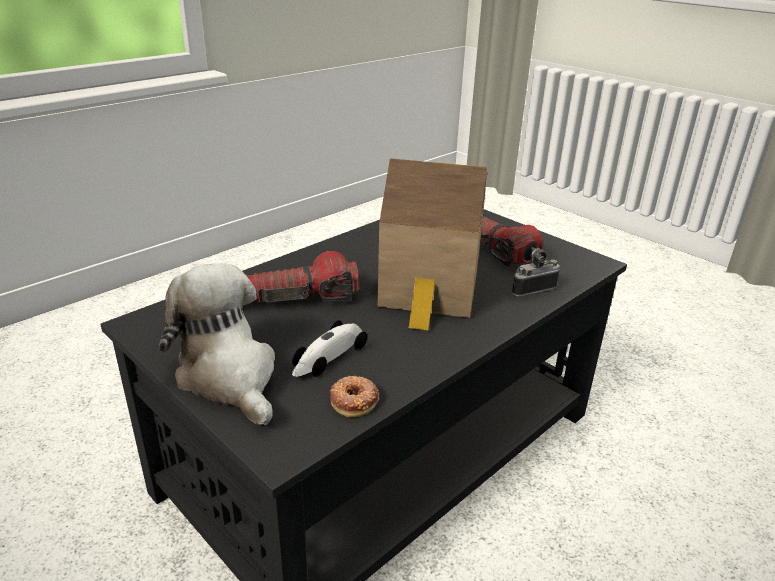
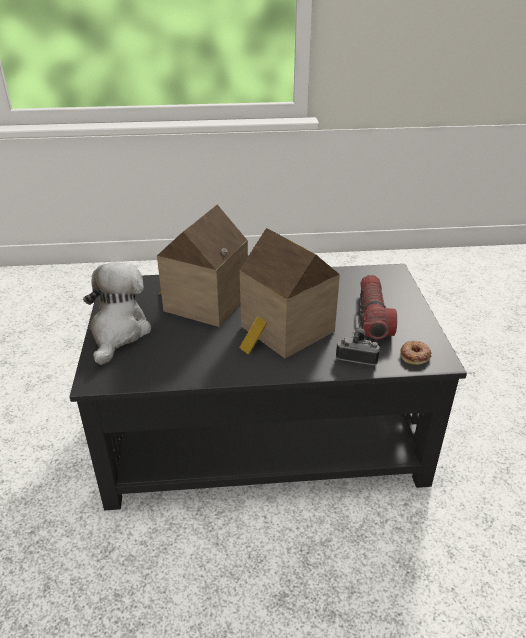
camera: 40 degrees right, 5 degrees up
(294, 299) = (202, 302): flashlight -> toy house
(328, 357) = (175, 344): toy car -> none
(354, 400) = (156, 374): donut -> donut (415, 355)

